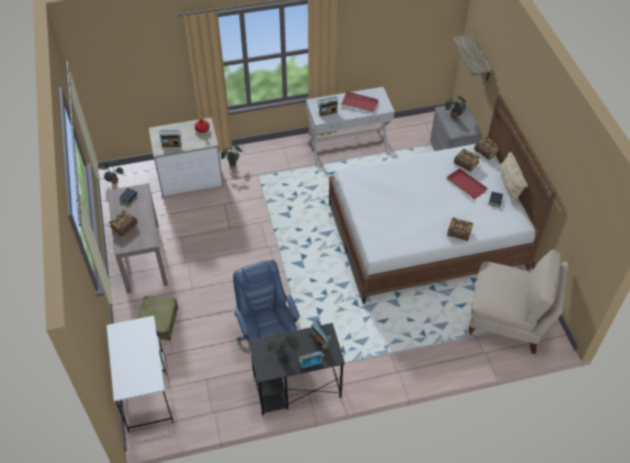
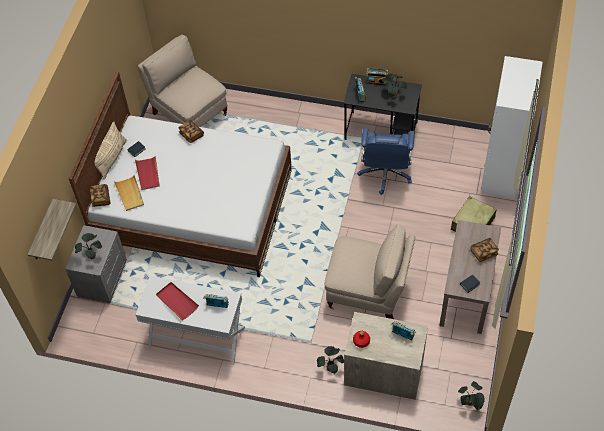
camera: 150 degrees left, 5 degrees up
(146, 390) = (500, 172): white desk -> white wardrobe
(230, 226) = (368, 293): none -> beige chair
(466, 164) = (130, 194): book -> beige tray

